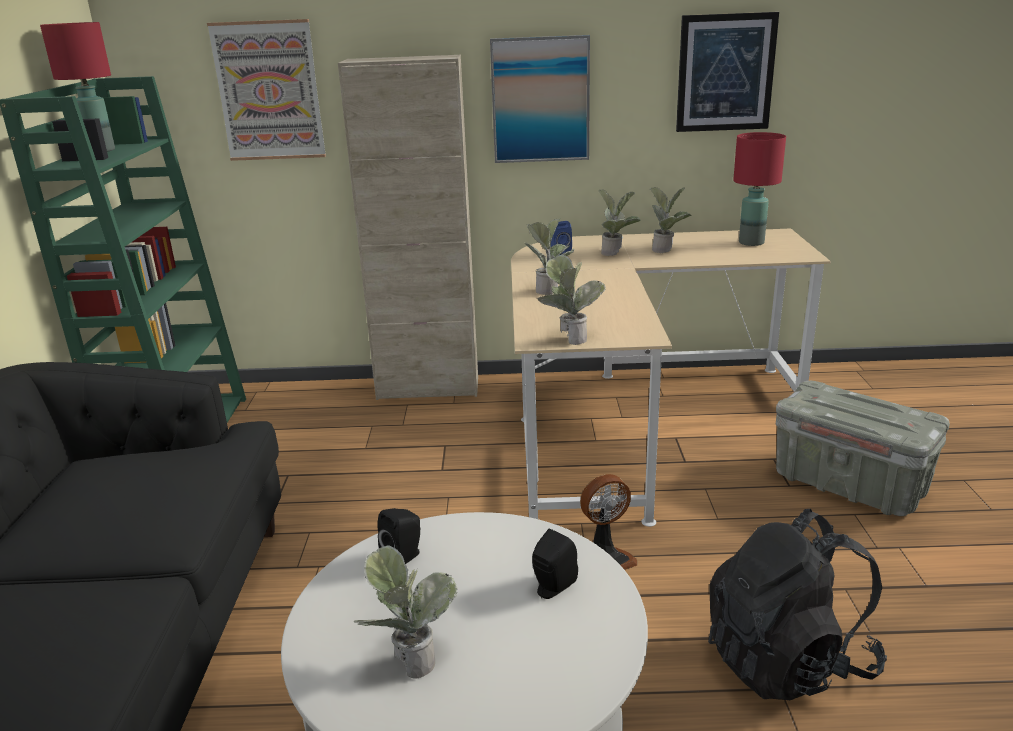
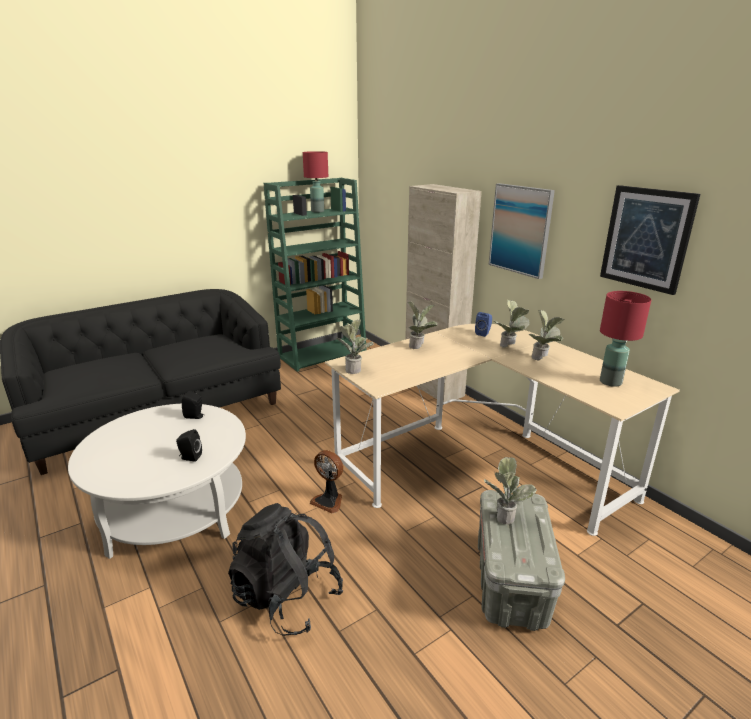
camera: 55 degrees right, 0 degrees up
(269, 91) = (405, 196): picture -> none
(409, 659) = (128, 441): potted plant -> potted plant (504, 514)

